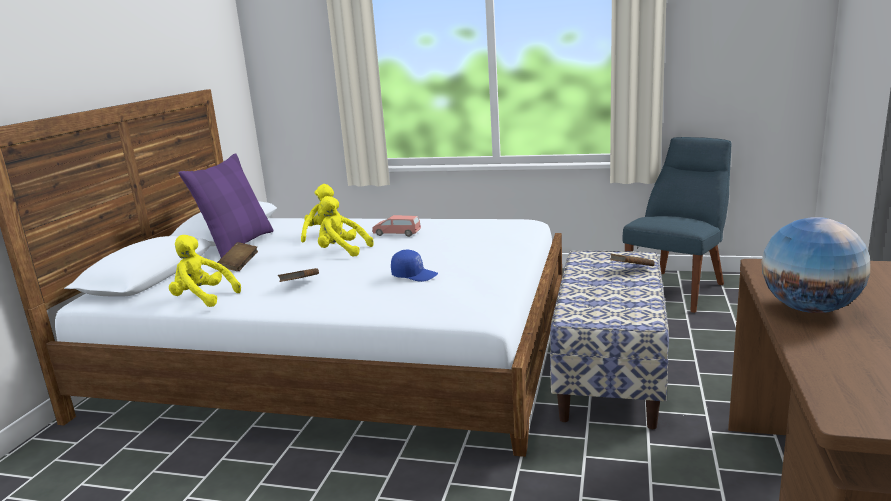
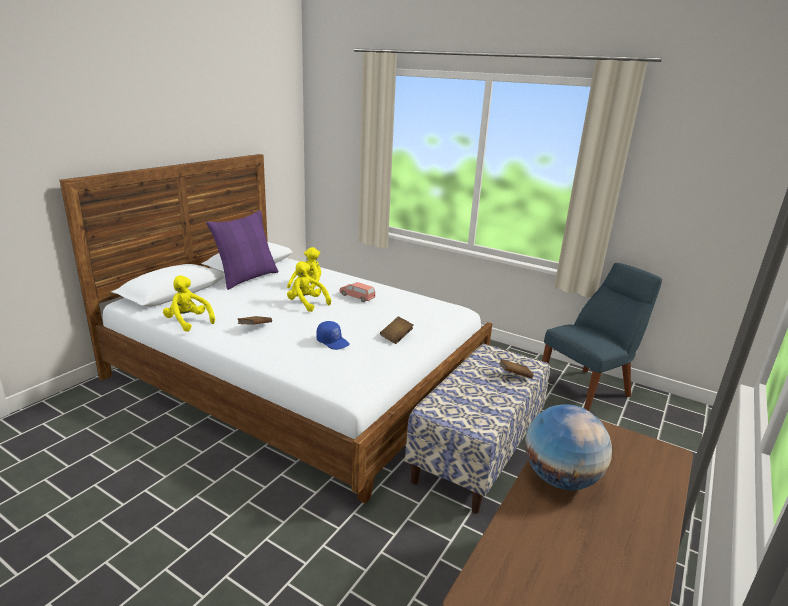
camera: 15 degrees right, 5 degrees up
(239, 265) = (232, 298): brown book -> brown book (396, 337)

